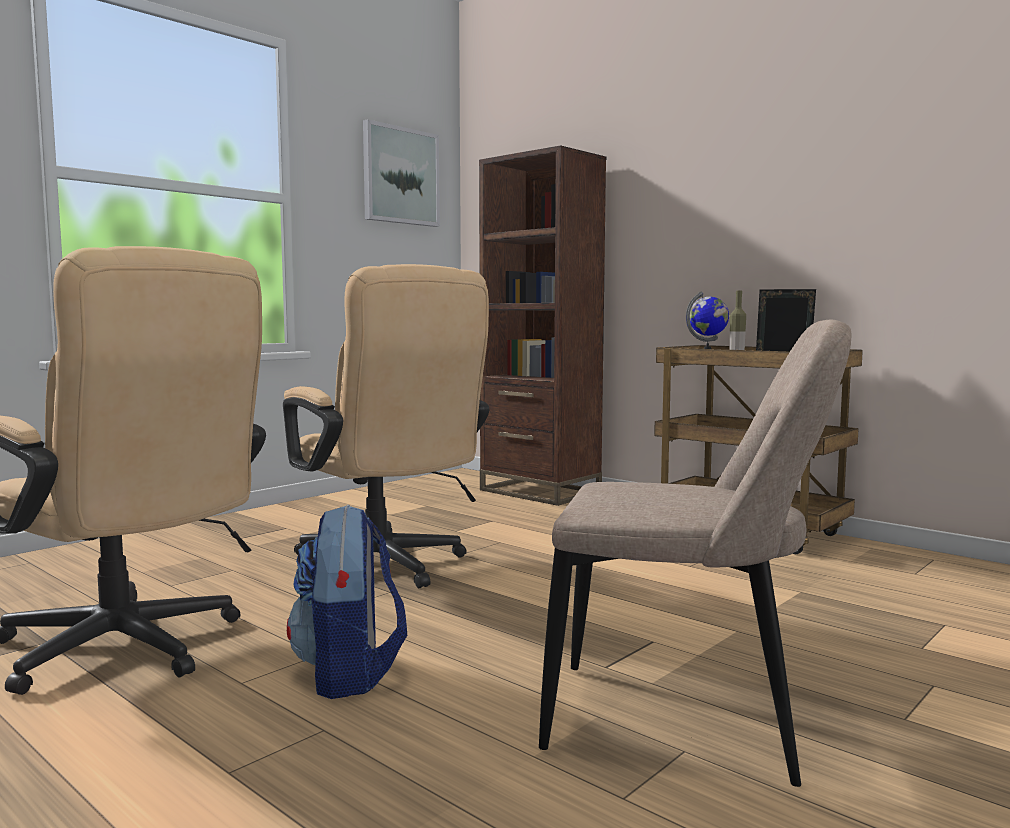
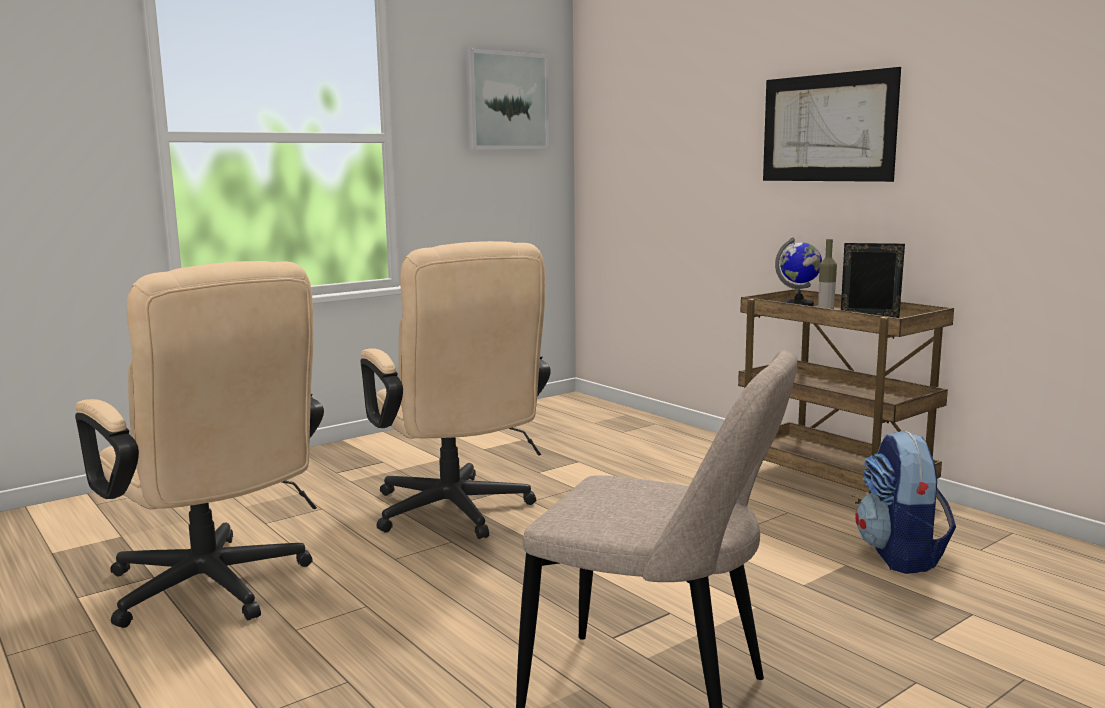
camera: 10 degrees right, 5 degrees up
(349, 673) = (387, 627): backpack -> backpack (900, 556)
(539, 492) = (640, 426): brown bookcase -> none
(727, 191) = (827, 128): none -> picture

